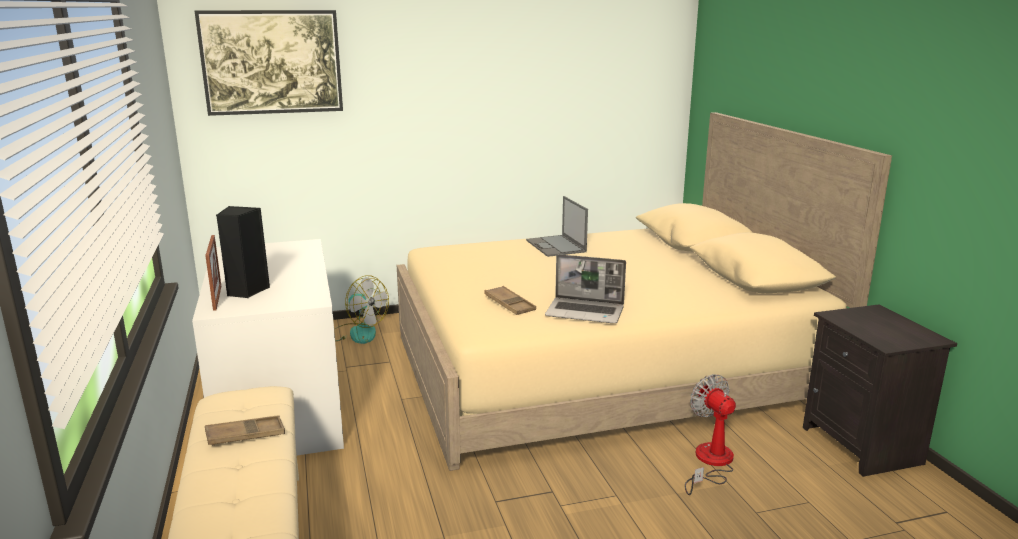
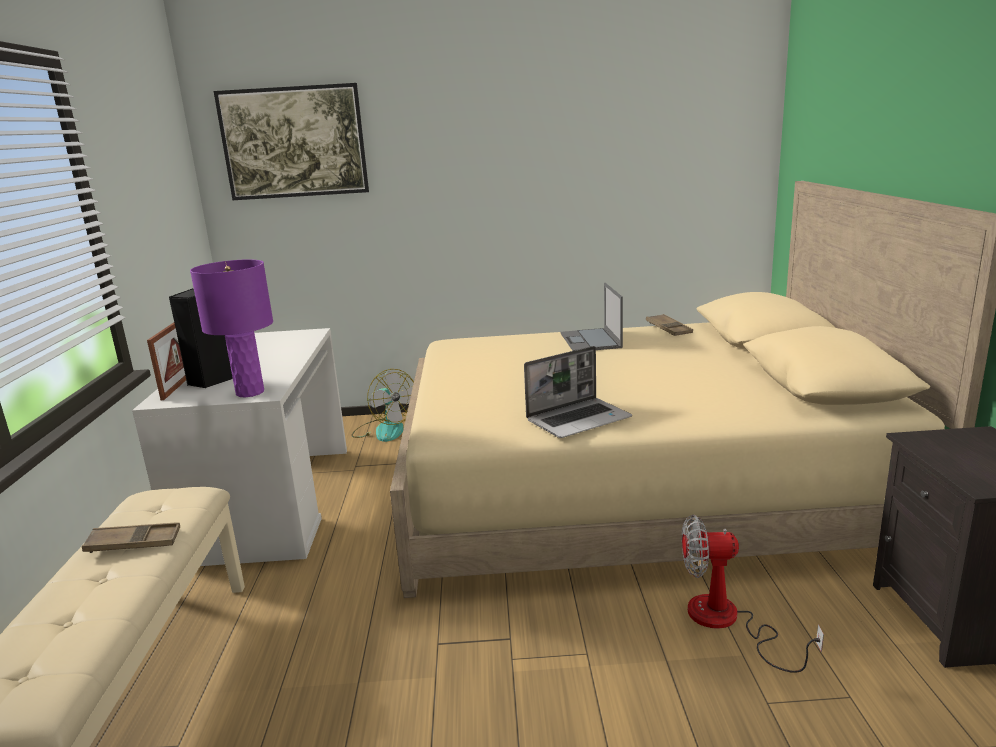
camera: 15 degrees right, 0 degrees up
(296, 300) = (249, 392): none -> purple table lamp
(509, 304) = (494, 406): brown tray -> brown tray (668, 329)
(586, 312) = (579, 419): laptop -> laptop turned 60 degrees counterclockwise
(710, 463) = (727, 622): fan -> fan turned 75 degrees counterclockwise

